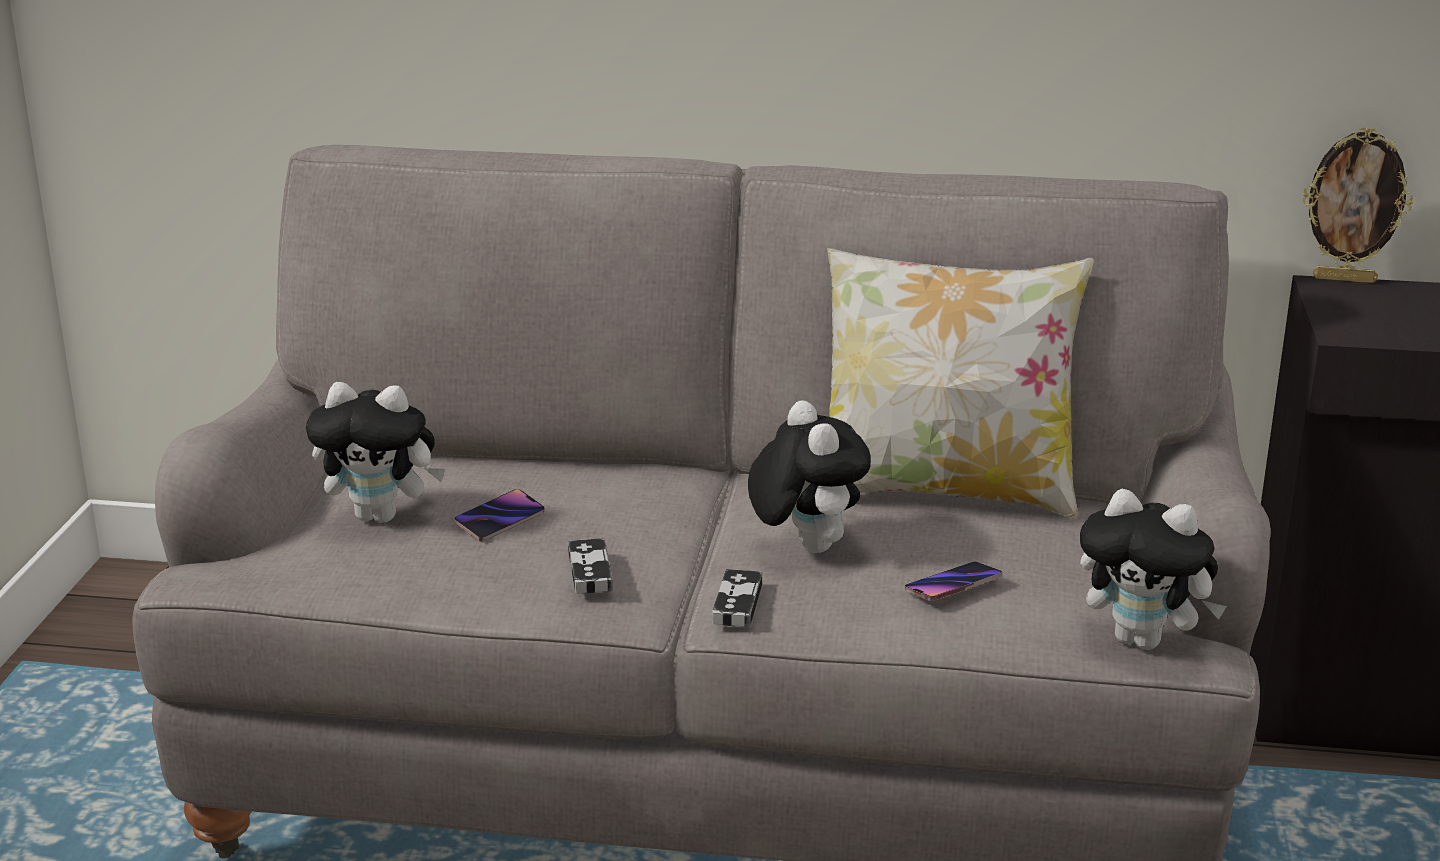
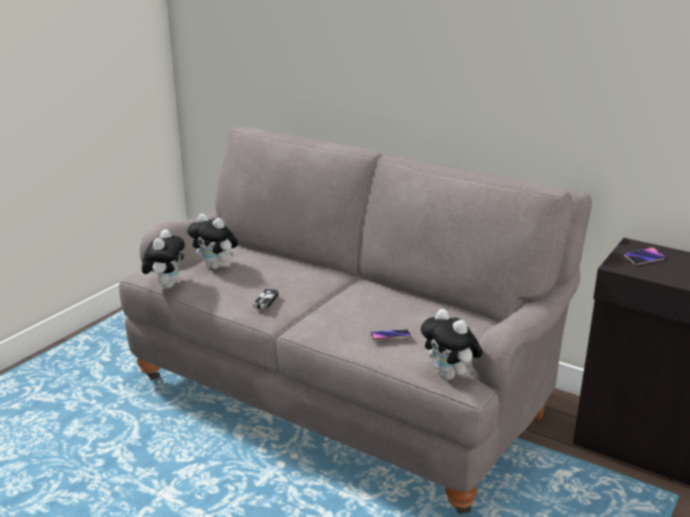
camera: 25 degrees right, 0 degrees up
(500, 520) = (252, 276): phone -> phone (644, 258)
(737, 603) = (307, 324): game controller -> none
(805, 546) = (352, 309): plush toy -> plush toy (166, 285)
(944, 490) = (428, 300): pillow -> none
(1344, 279) = (646, 243): picture frame -> none

